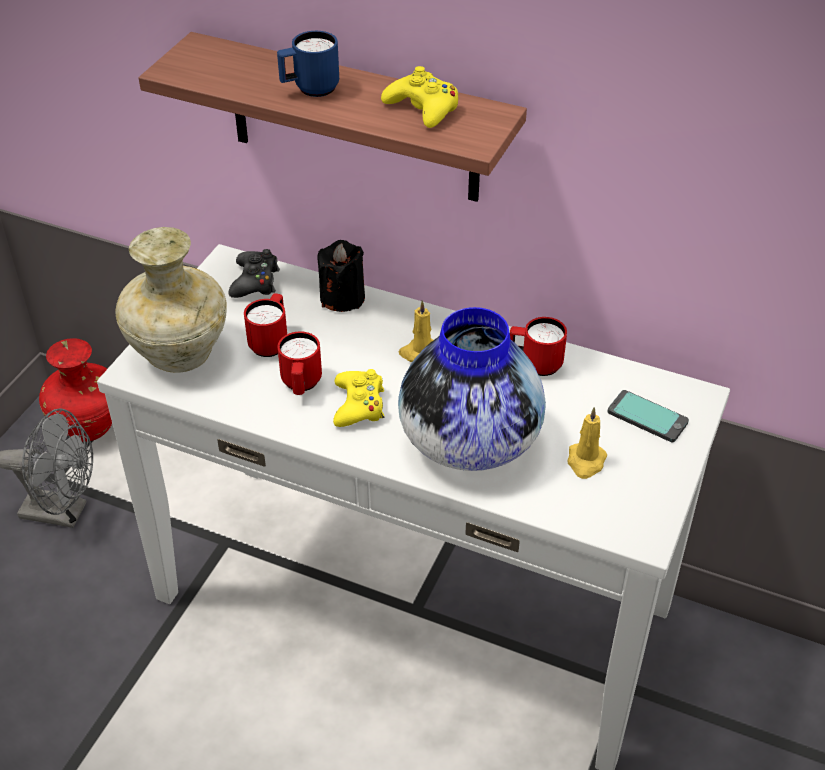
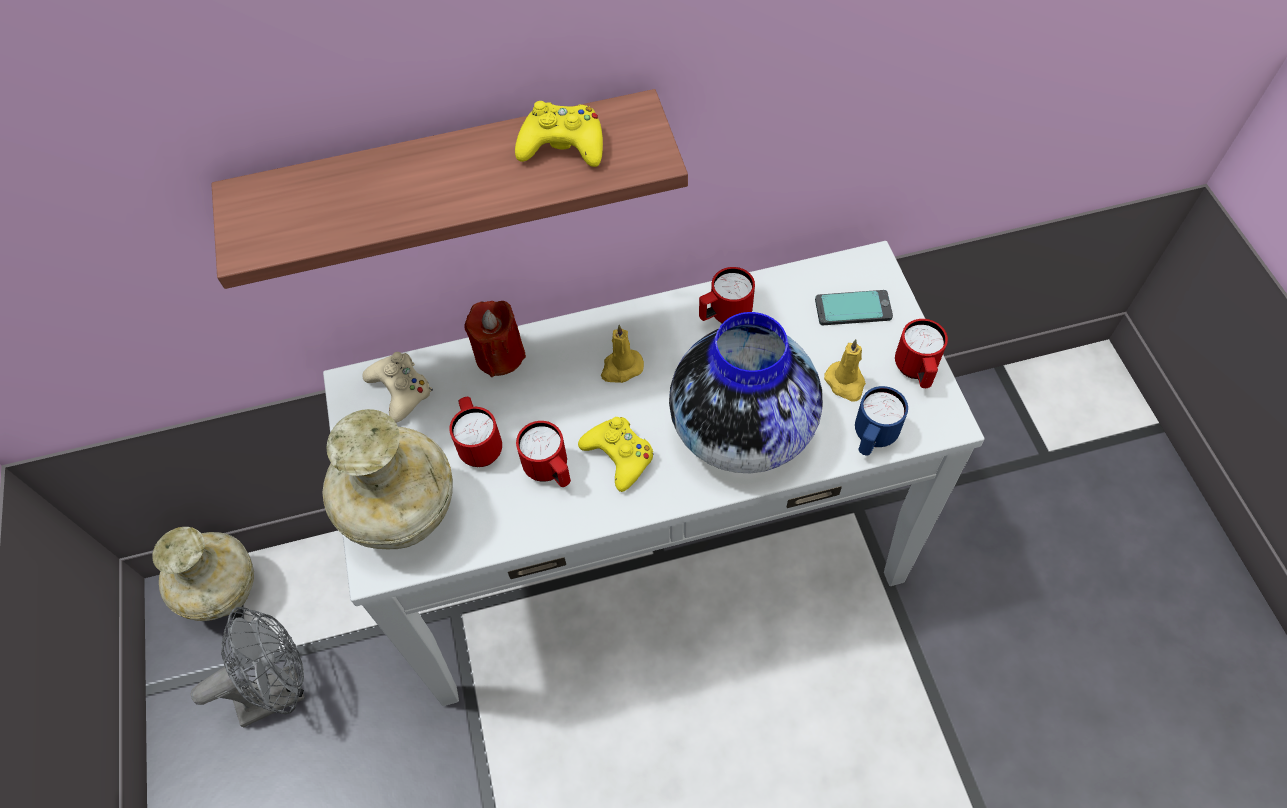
camera: 35 degrees left, 15 degrees up
(89, 426) = (226, 591): red vase -> beige vase
(255, 281) = (401, 390): black game controller -> beige game controller
(310, 90) = (426, 186): blue mug -> blue mug (872, 438)
(342, 298) = (500, 355): black candle -> red candle
(655, 488) = (916, 371): none -> red mug

